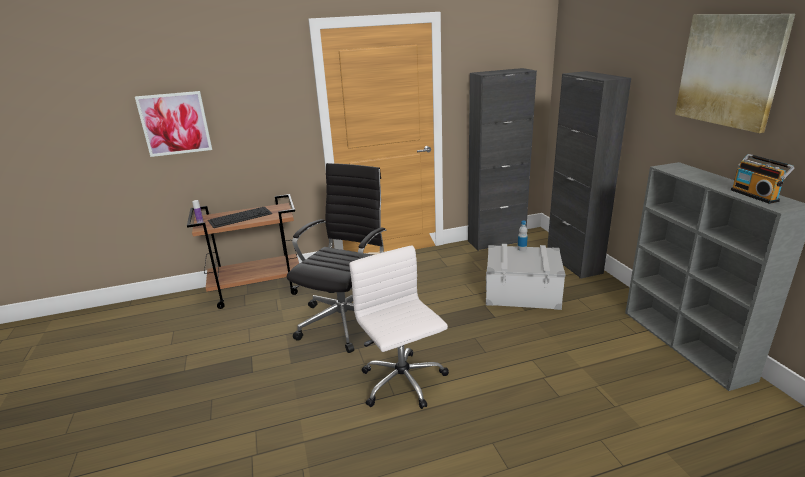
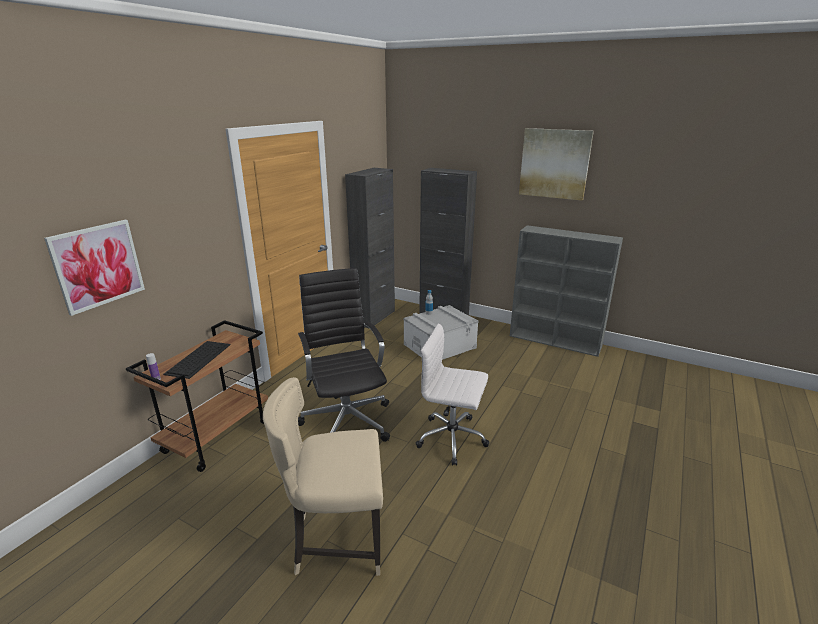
camera: 45 degrees left, 0 degrees up
(215, 404) = (336, 541): none -> beige chair
(755, 195) = (594, 237): radio -> none

